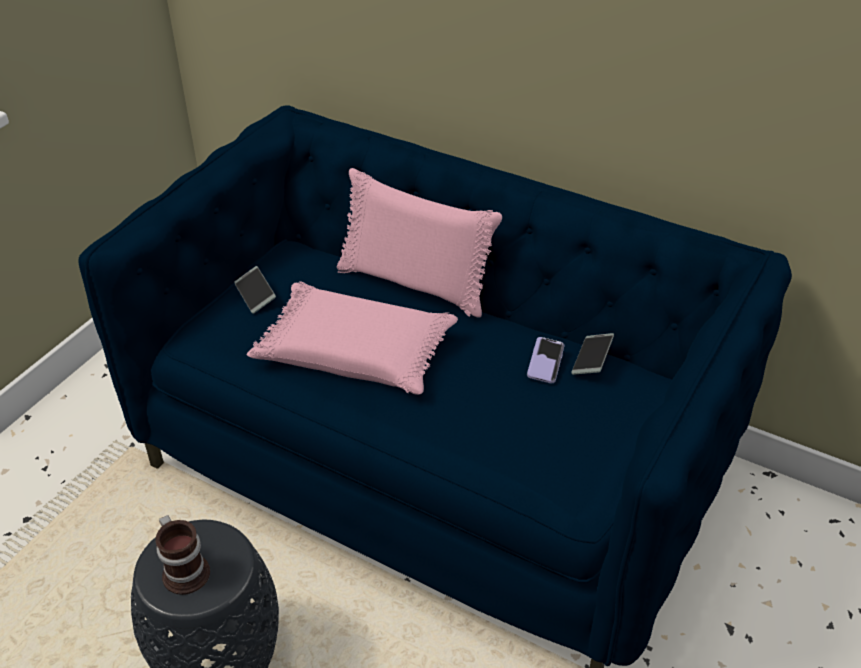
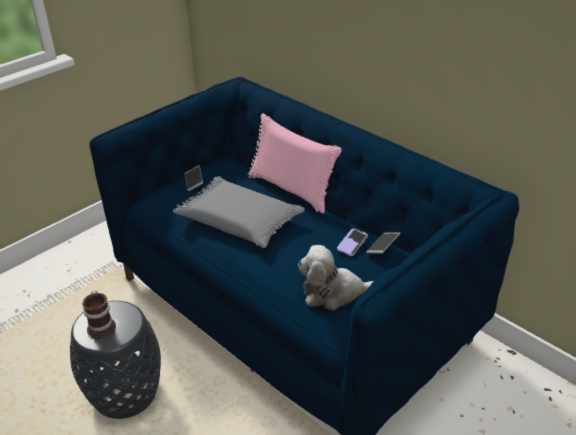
camera: 15 degrees right, 5 degrees down
(354, 347) = (239, 218): pink pillow -> grey pillow
(549, 448) = (334, 292): none -> plush toy

